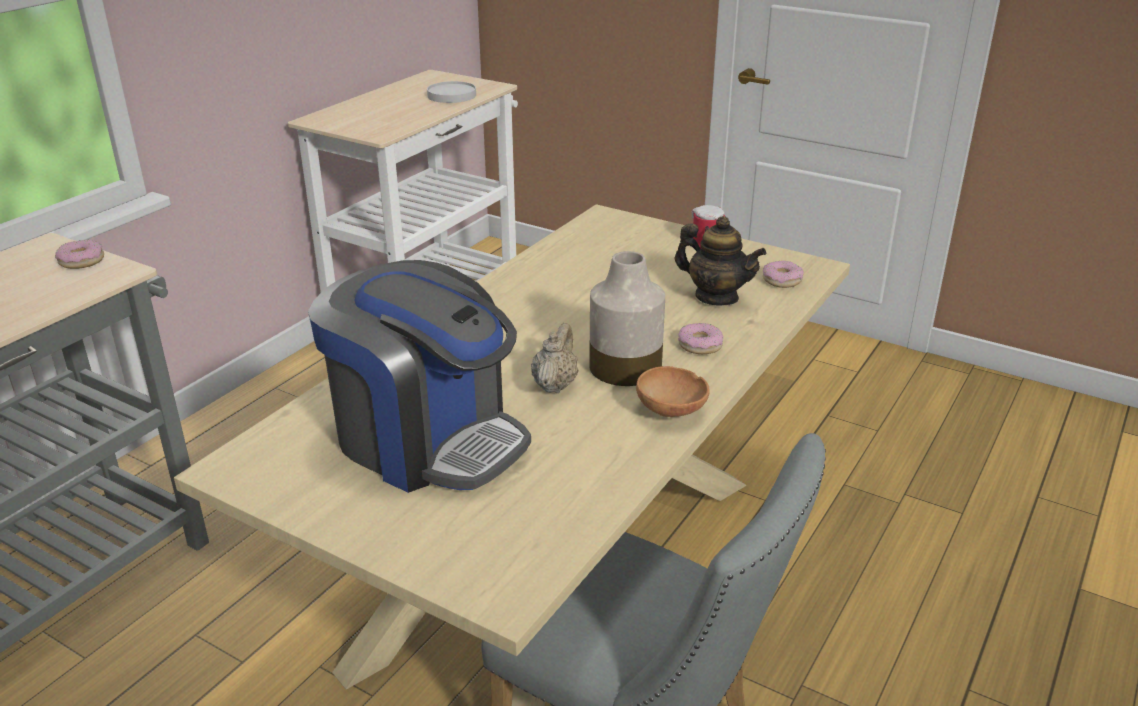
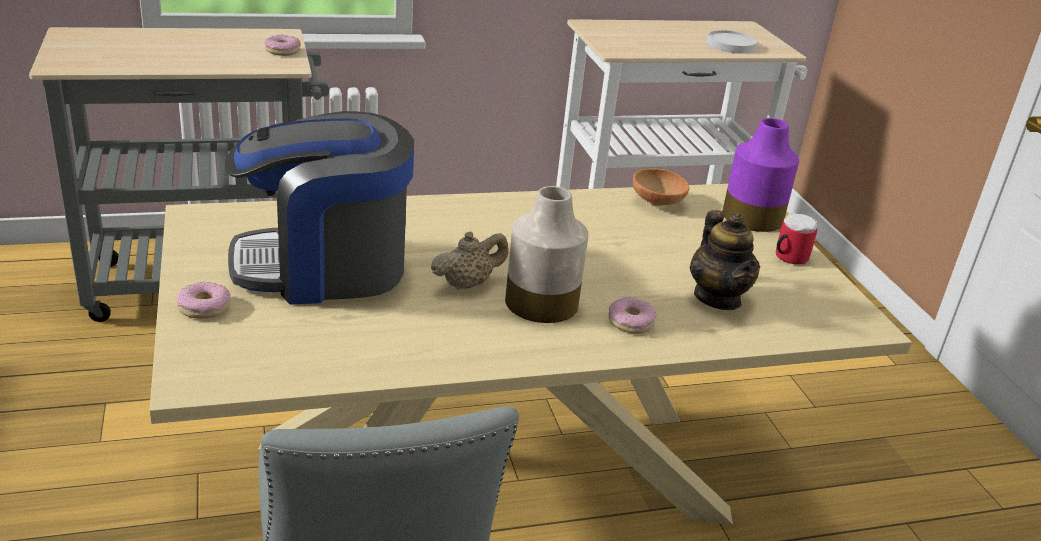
camera: 40 degrees right, 0 degrees up
(427, 440) = (324, 267): coffee machine -> coffee machine turned 90 degrees clockwise
(640, 228) = (753, 217): none -> purple vase
(672, 411) = (515, 351): brown bowl -> brown bowl (658, 203)
(782, 280) = (808, 318): donut -> donut (204, 307)

